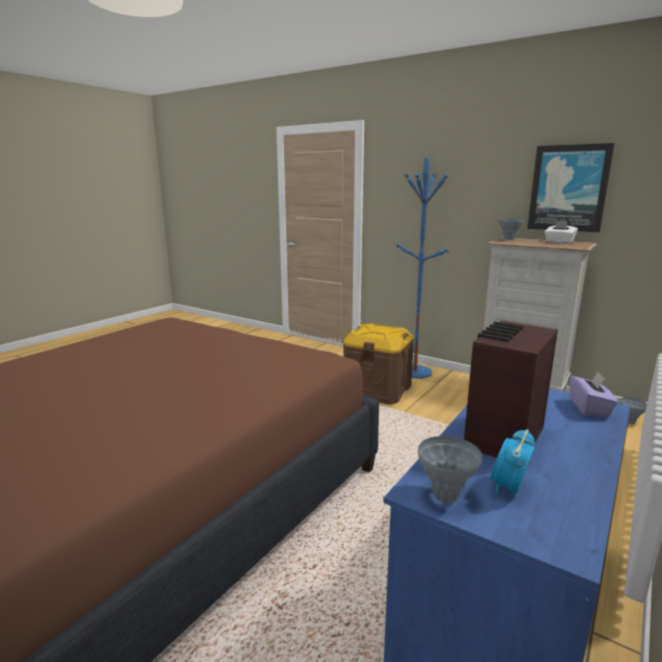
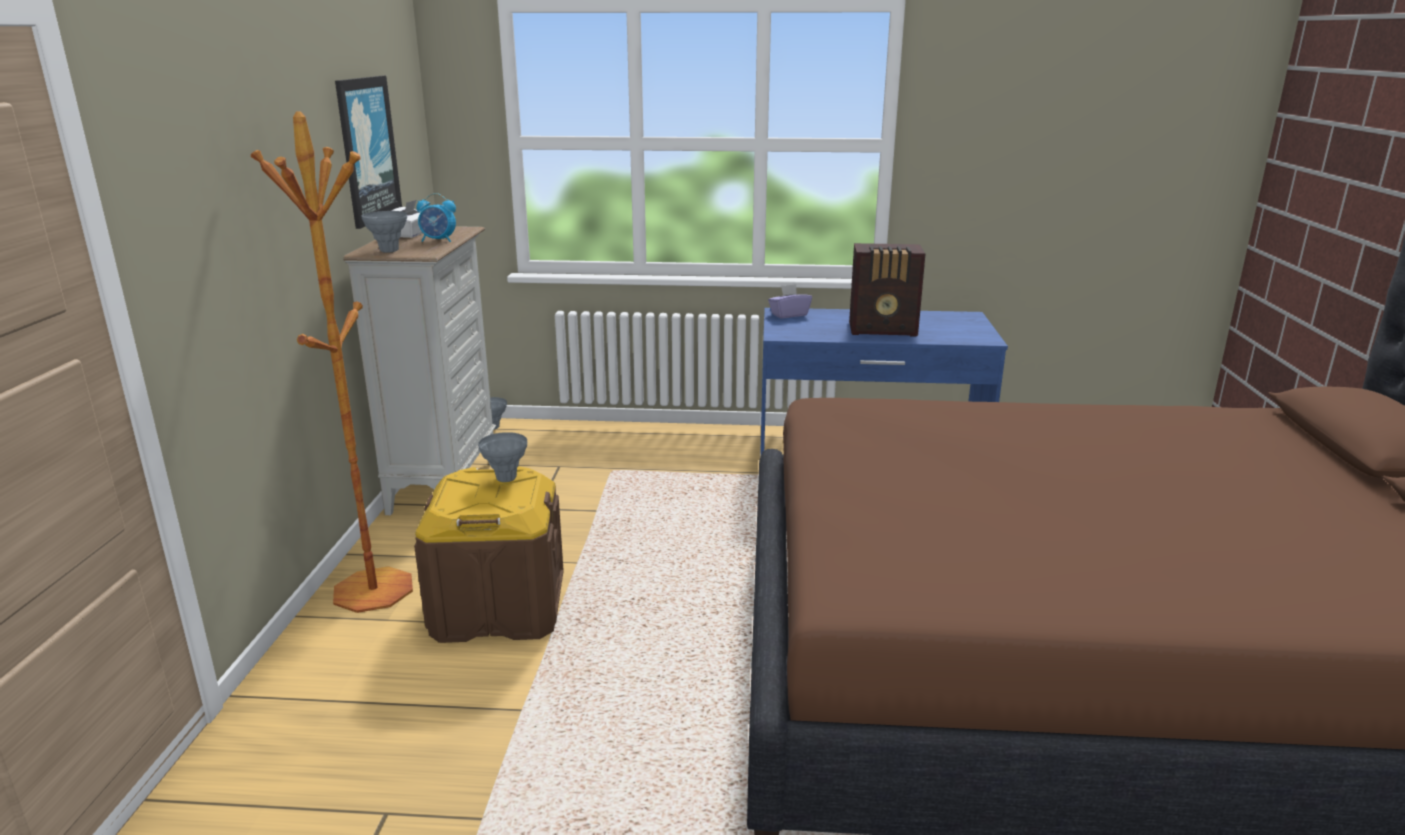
camera: 120 degrees left, 5 degrees up
(415, 371) = (373, 589): blue clothes rack -> orange clothes rack
(445, 496) = (977, 335): grey vase -> grey vase (506, 478)
(509, 488) = (941, 325): alarm clock -> alarm clock (438, 241)

